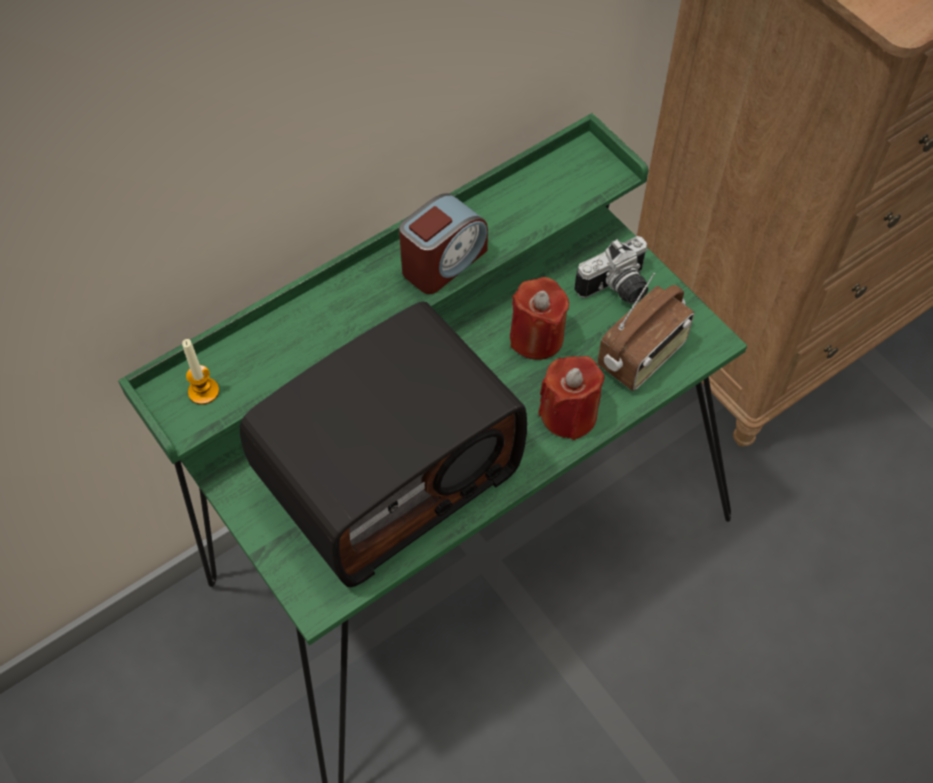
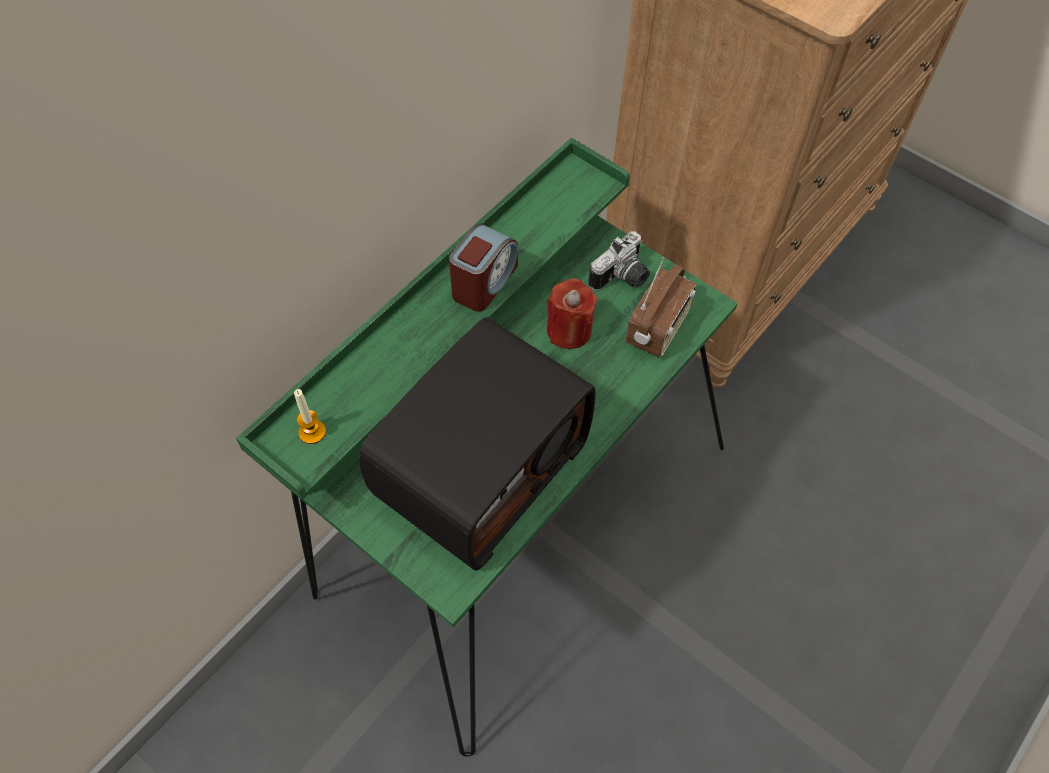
camera: 15 degrees left, 0 degrees up
(569, 414) = (613, 387): red candle -> none

